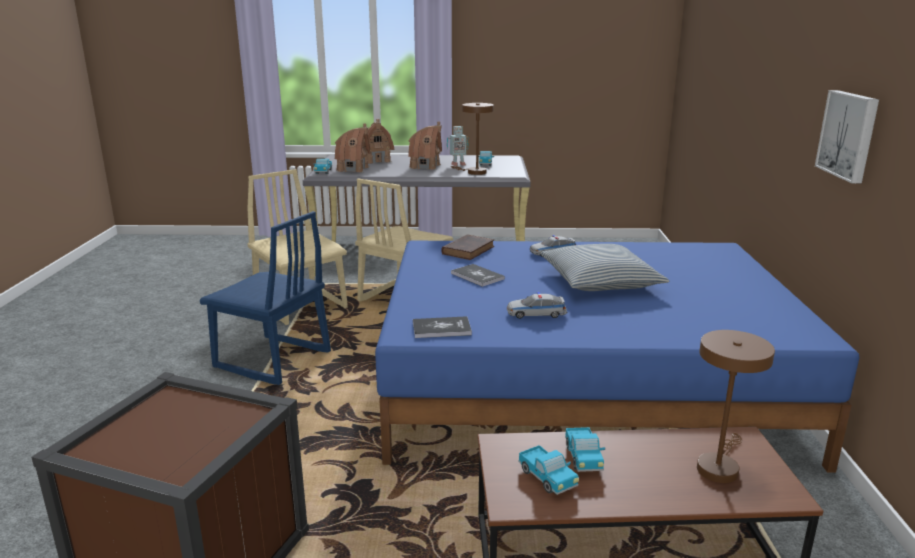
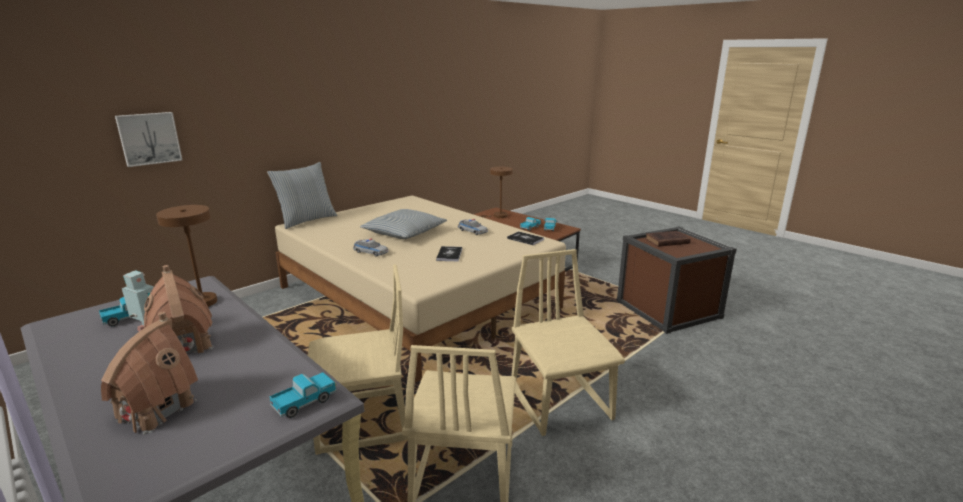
camera: 135 degrees left, 0 degrees up
(272, 361) = (561, 402): blue chair -> beige chair
(353, 169) = (258, 388): toy house -> none
(469, 250) = (405, 272): brown book -> brown book (666, 241)
(583, 385) = (416, 297): blue bed -> beige bed
(738, 255) = (306, 220): none -> pillow
(849, 135) = (363, 119): picture -> picture (149, 138)

